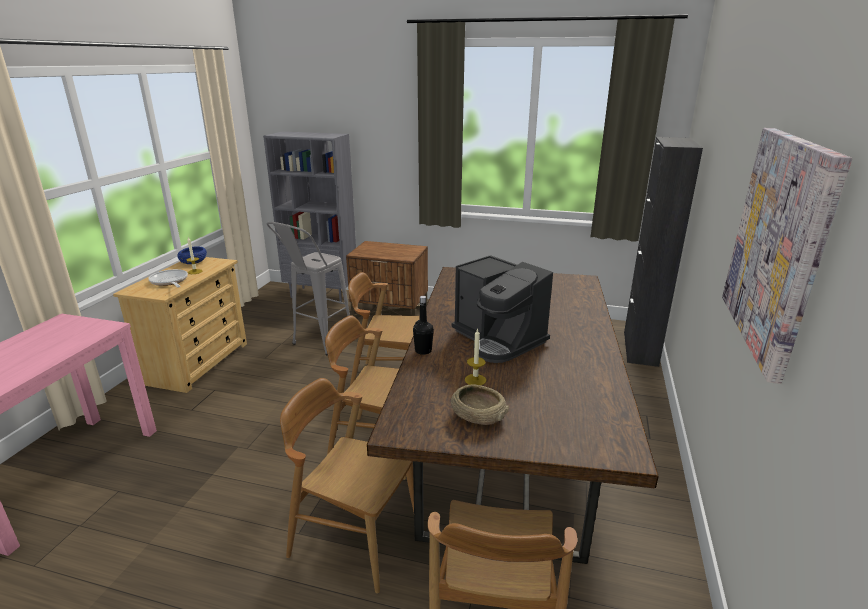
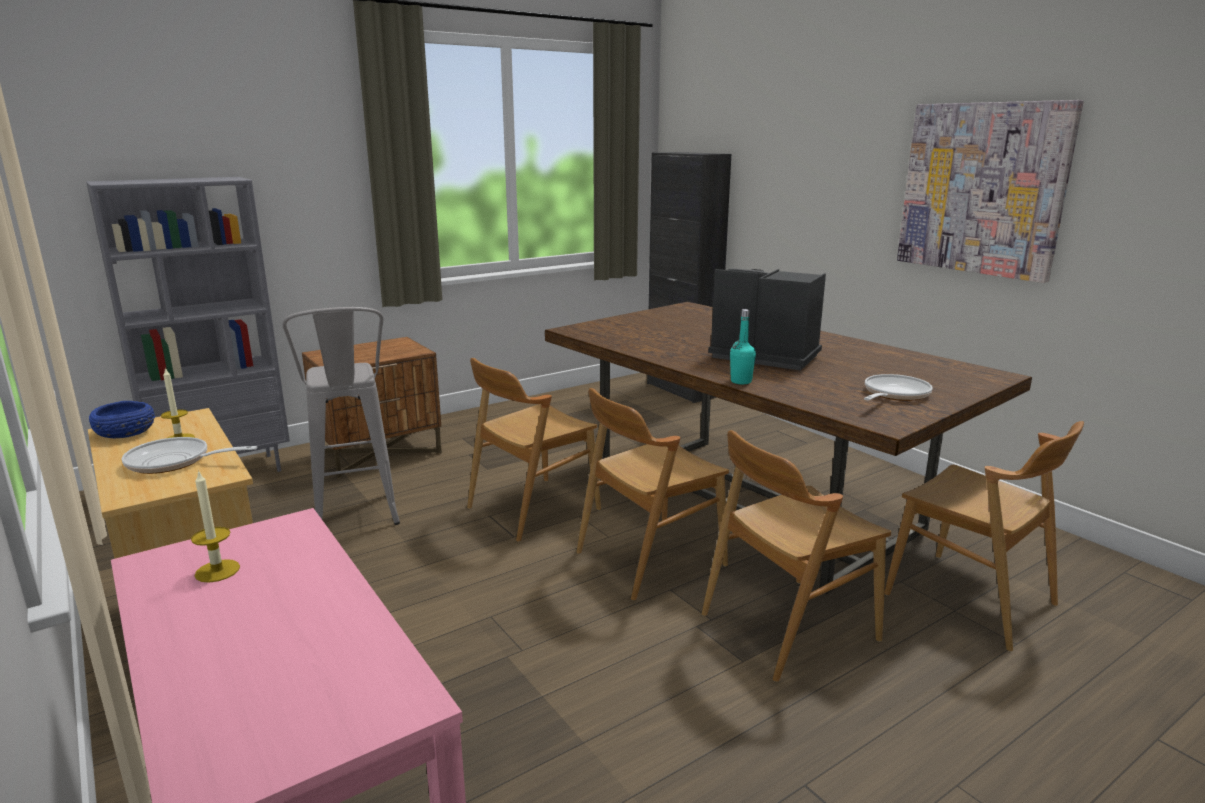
camera: 50 degrees left, 5 degrees down
(423, 351) = (741, 381): black bottle -> turquoise bottle
(475, 380) = (829, 380): candle -> candle (217, 571)
(478, 415) = (893, 394): beige bowl -> frying pan
(498, 340) = (762, 356): coffee machine -> coffee machine turned 150 degrees counterclockwise

